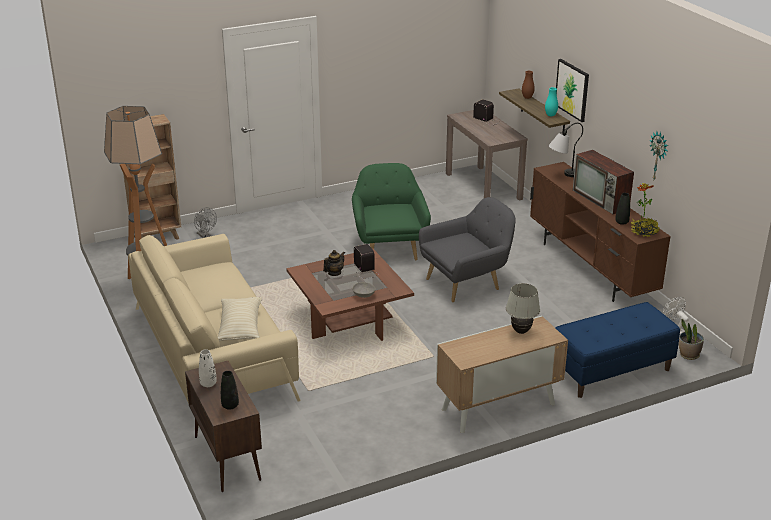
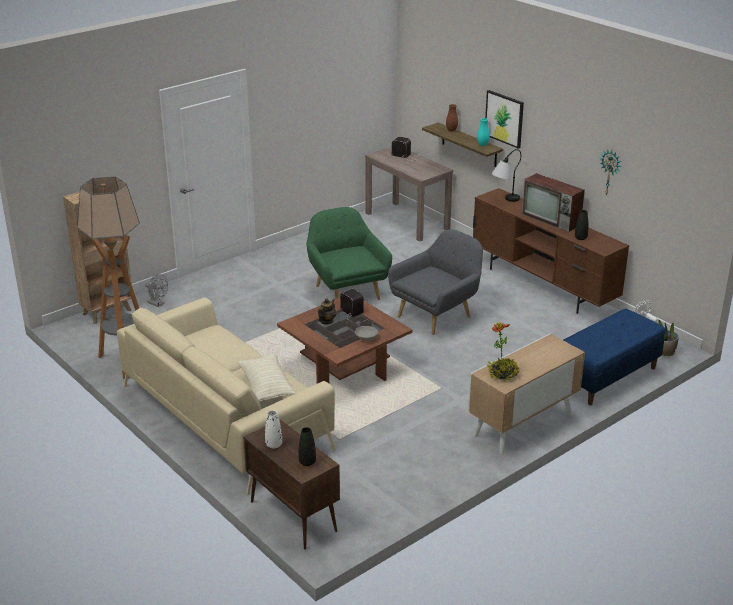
camera: 15 degrees left, 0 degrees up
(521, 331) = (540, 350): white table lamp -> none
(644, 232) = (605, 244): potted plant -> potted plant (502, 374)

